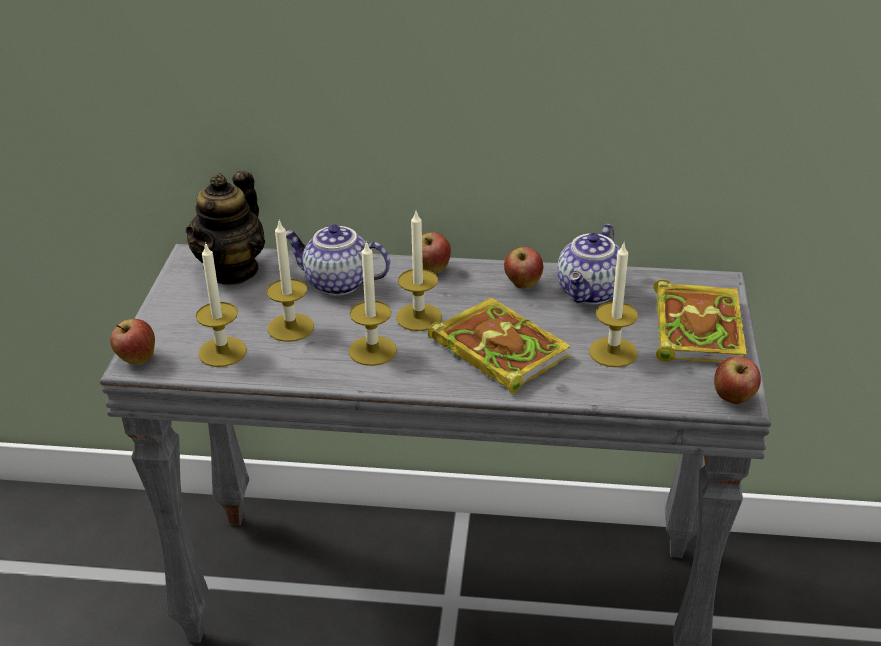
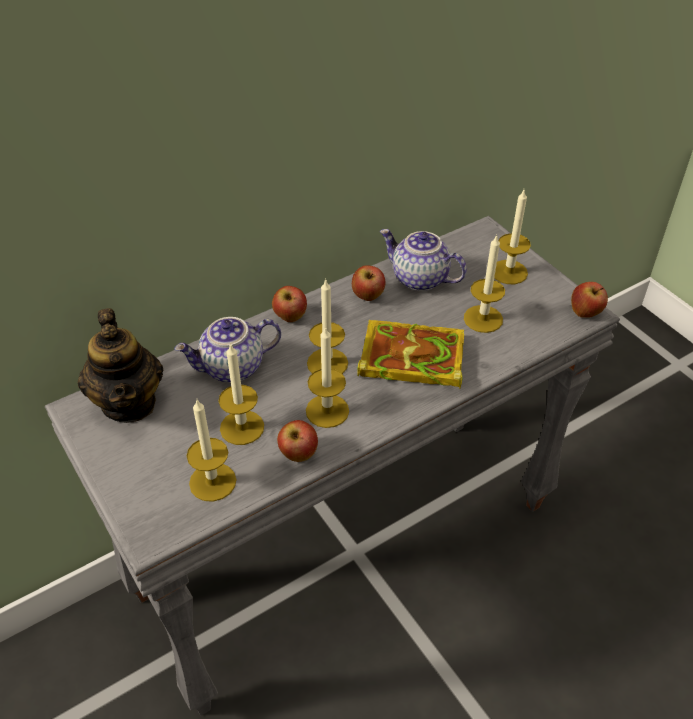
camera: 40 degrees left, 10 degrees up
(136, 359) = (146, 533): apple -> apple (298, 455)
(591, 292) = (418, 279): teapot -> teapot turned 135 degrees clockwise
(696, 327) = (509, 272): book -> candle

